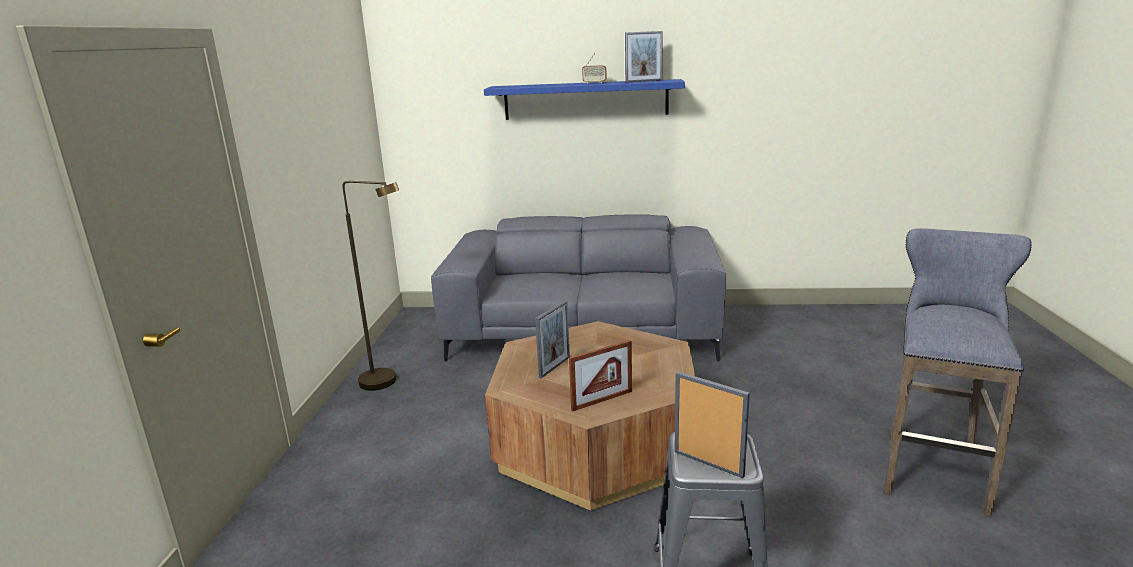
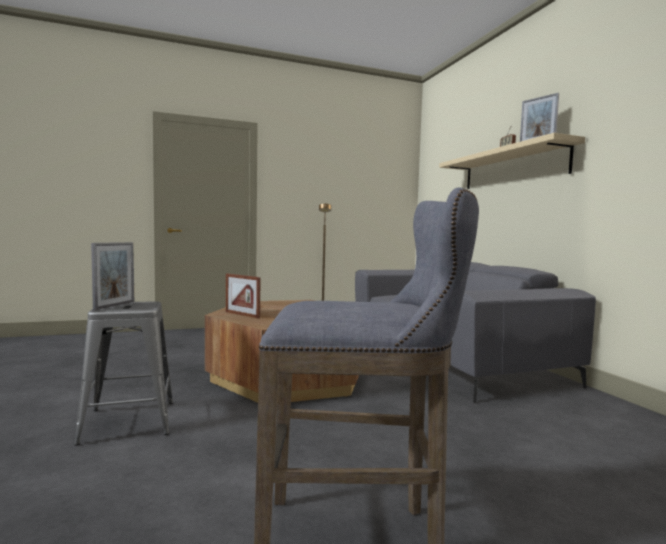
camera: 65 degrees right, 15 degrees down
(554, 367) = (283, 306): picture frame -> none
(585, 100) = (512, 168): blue shelf -> beige shelf

